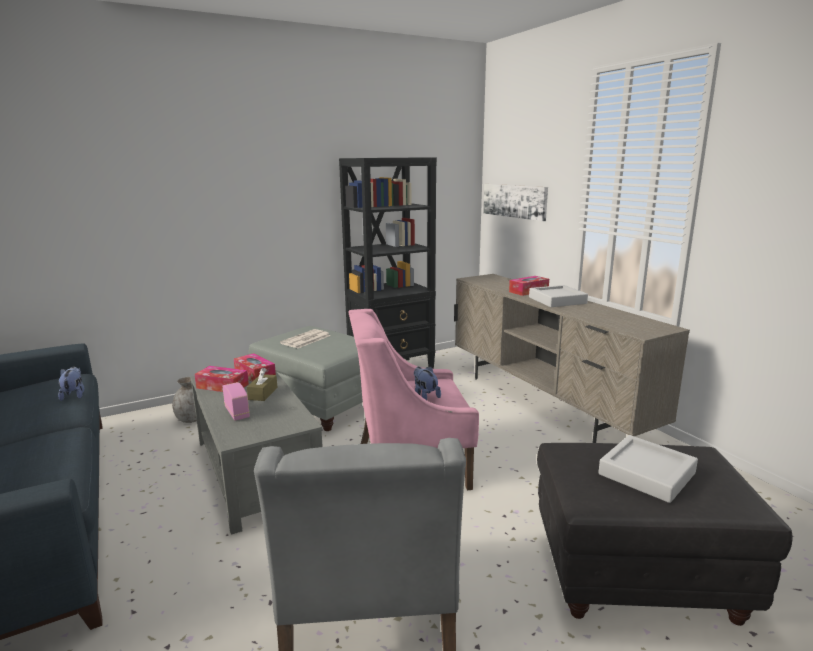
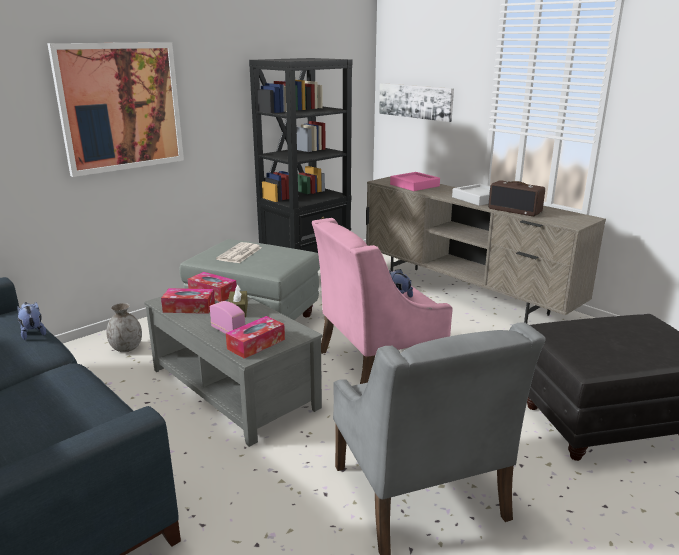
camera: 15 degrees left, 5 degrees up
(208, 198) = (121, 107): none -> picture
(500, 284) = (414, 185): none -> pink tray
(528, 291) = (446, 191): tissue box -> tissue box (256, 344)
(587, 314) = (515, 210): none -> radio
(646, 473) = (618, 339): grey tray -> none

